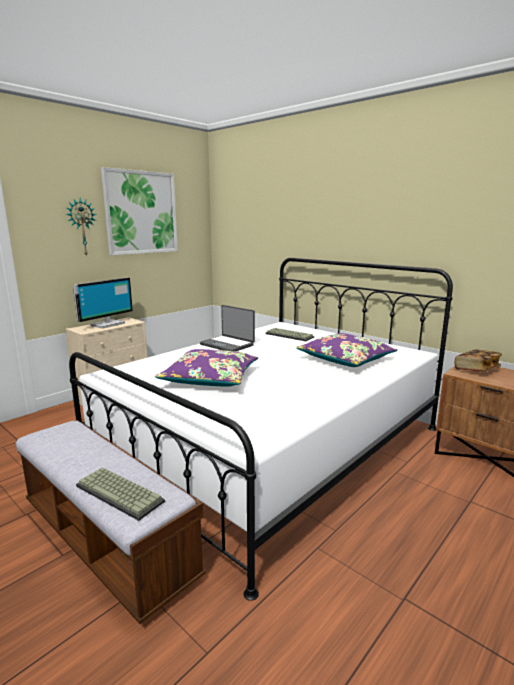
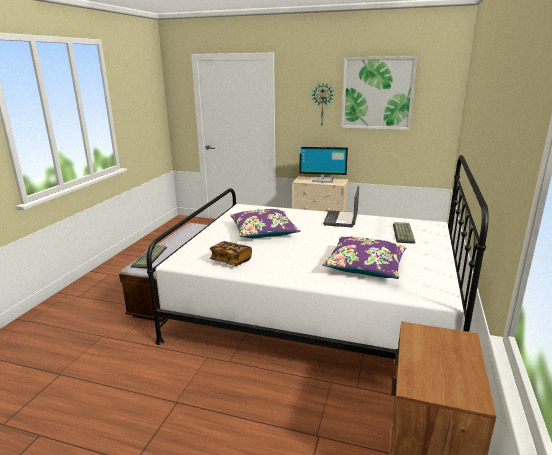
camera: 65 degrees right, 5 degrees up
(476, 370) = (444, 342): book -> book (231, 261)

